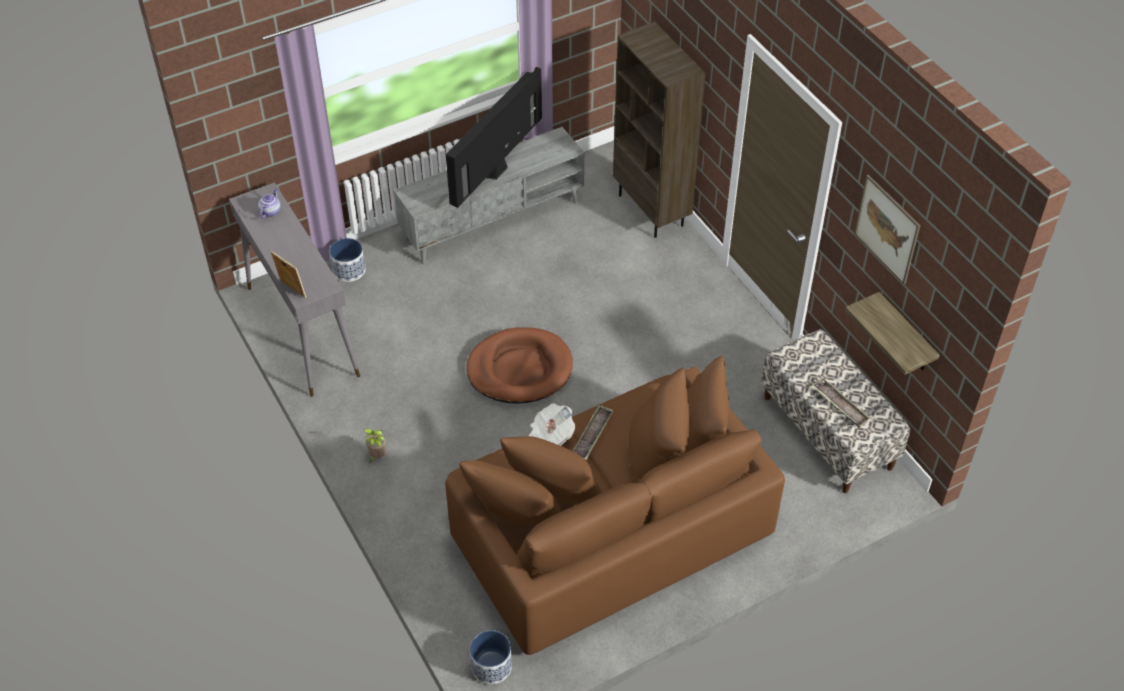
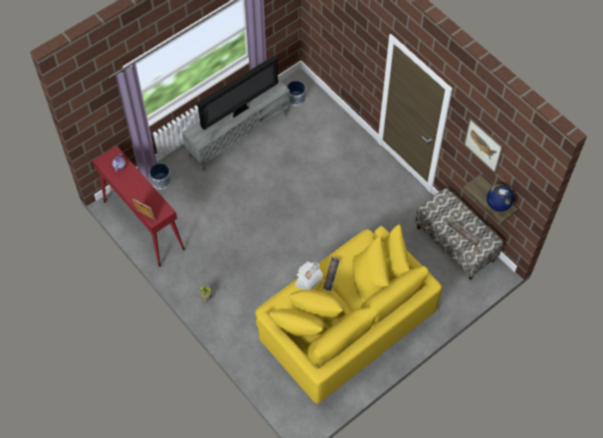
camera: 10 degrees left, 10 degrees up
(302, 330) = (143, 225): grey console table -> red console table
(491, 666) = (298, 412): planter -> planter (296, 98)
(496, 171) = (240, 110): television -> television turned 150 degrees counterclockwise
(519, 369) = (275, 231): brown dog bed -> none
(607, 528) = (344, 322): brown sofa -> yellow sofa
(652, 210) = (331, 114): brown bookcase -> none
(903, 343) = (498, 204): none -> globe

